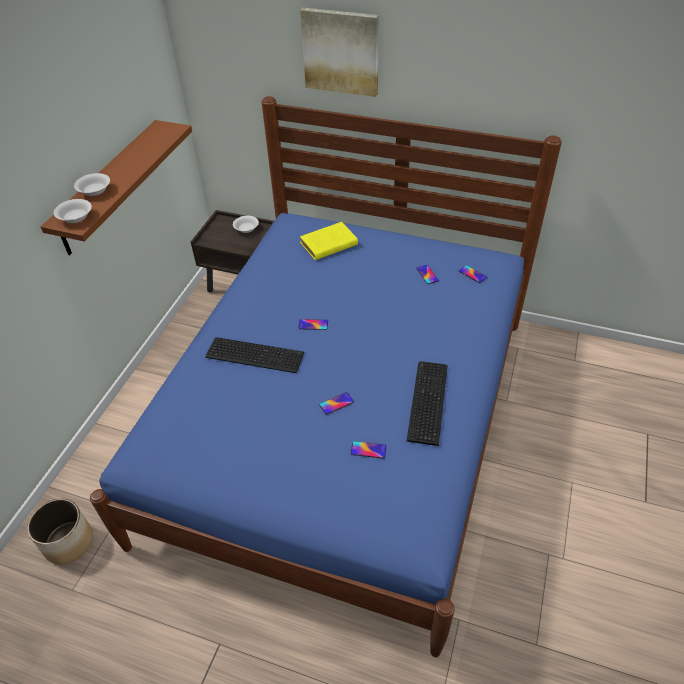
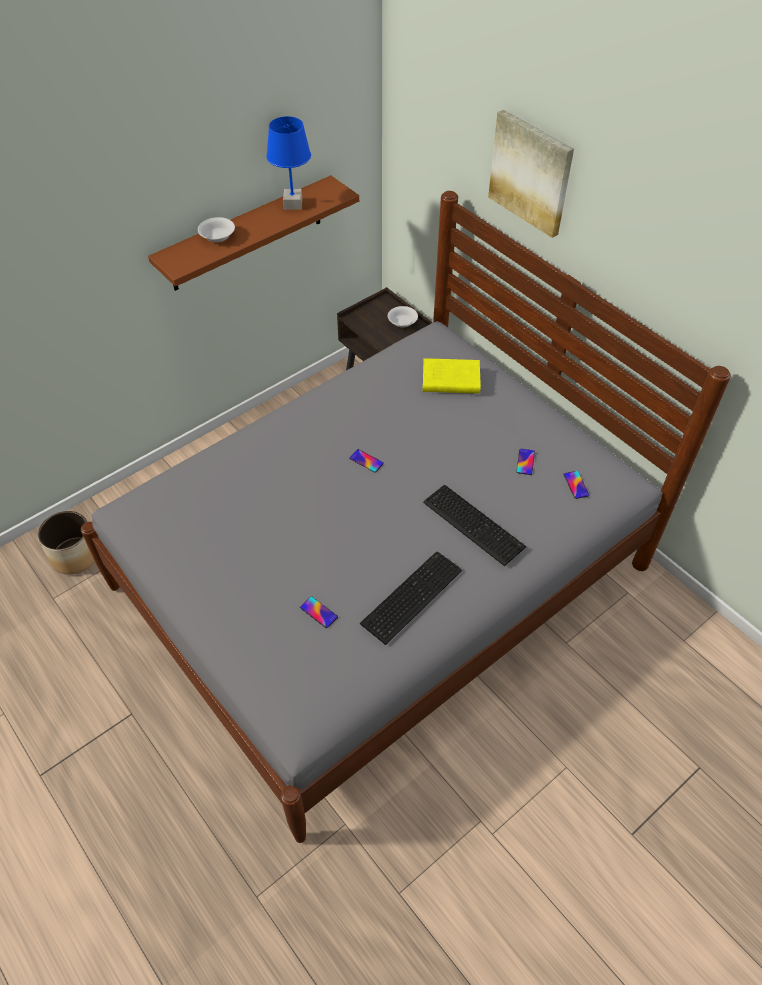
camera: 30 degrees right, 5 degrees up
(75, 217) = (181, 259): white bowl -> none
(141, 148) = (293, 204): none -> blue table lamp
(254, 353) = (290, 463): keyboard -> keyboard (473, 522)
(336, 403) = (325, 552): phone -> none
(344, 423) = (380, 576): blue bed -> grey bed

